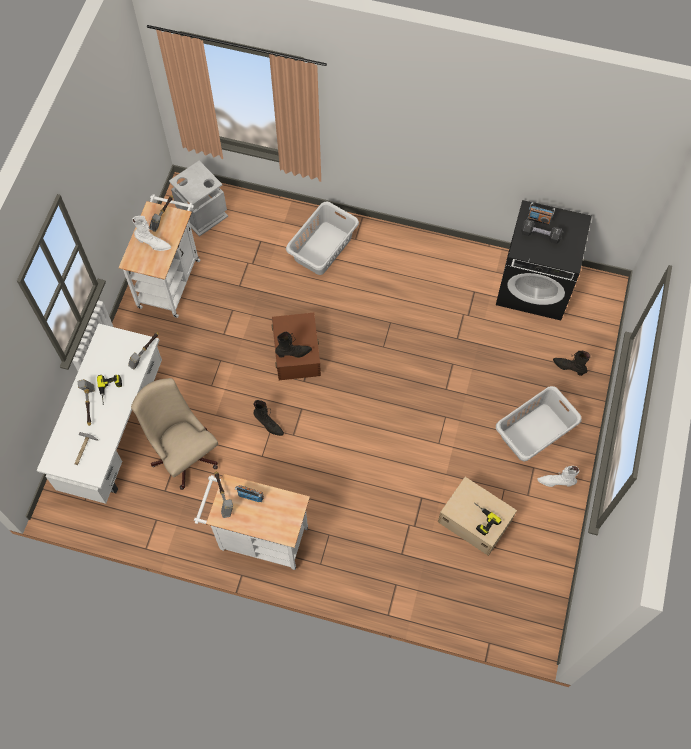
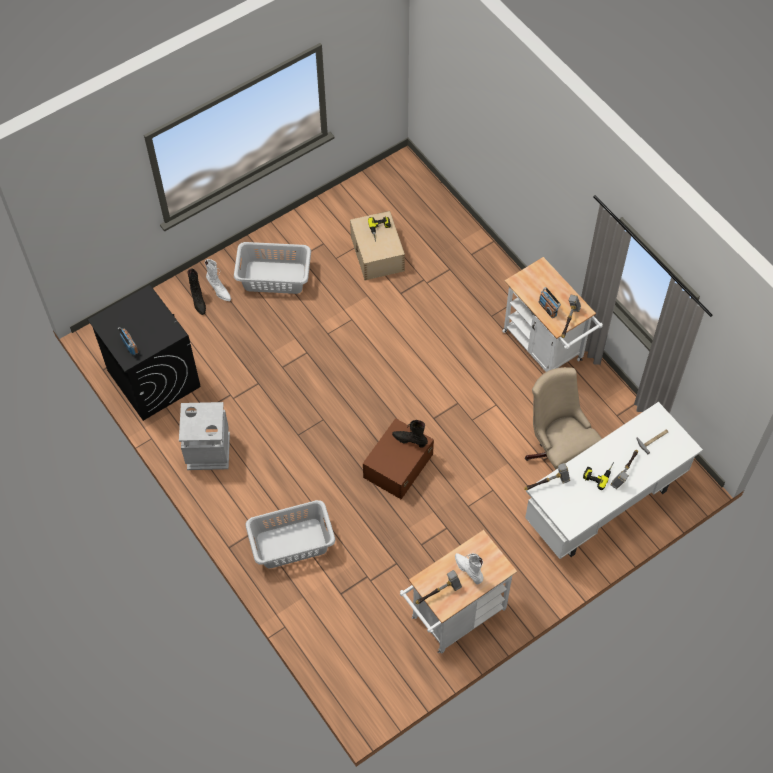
camera: 140 degrees left, 5 degrees down
(183, 452) = (557, 451): beige office chair -> beige office chair turned 150 degrees clockwise
(203, 215) = (371, 664): grey trash can -> grey trash can (208, 450)
(268, 425) = (471, 424): black boot -> none
(540, 235) = (144, 333): black dumbbell -> none
(555, 482) = (295, 237): white boot -> white boot (219, 290)

